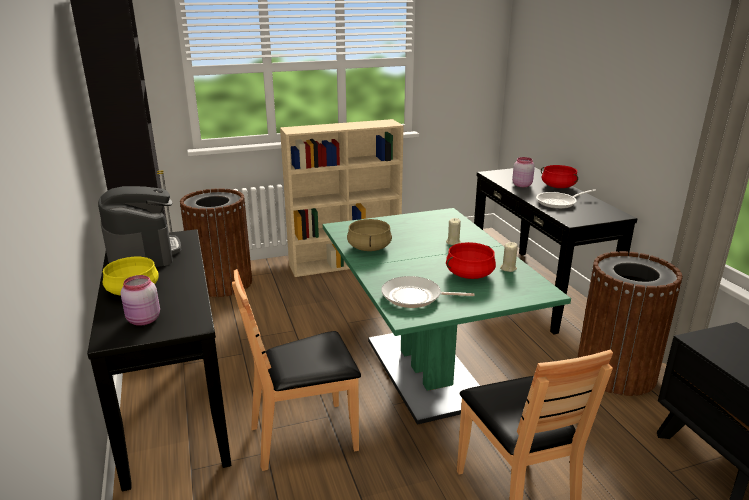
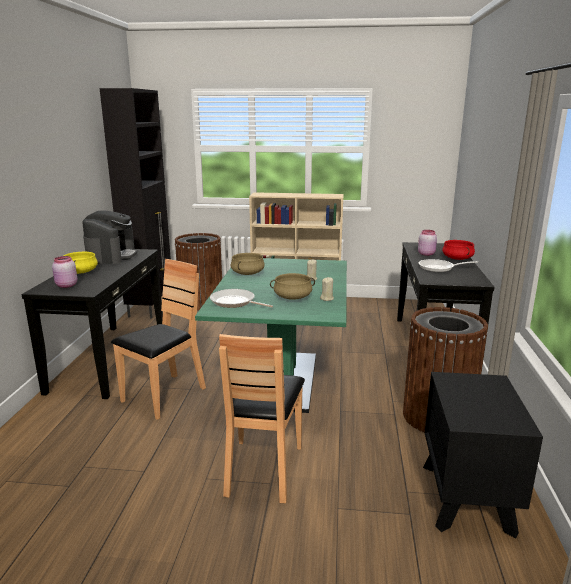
camera: 25 degrees right, 5 degrees down
(305, 436) = (164, 396): brown chair -> brown chair turned 120 degrees clockwise
(469, 274) = (293, 297): red cooking pot -> beige cooking pot

